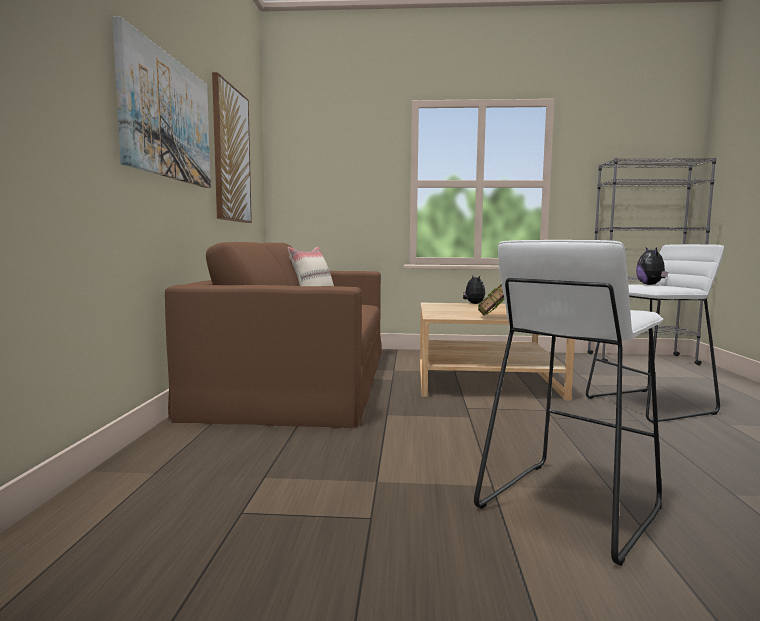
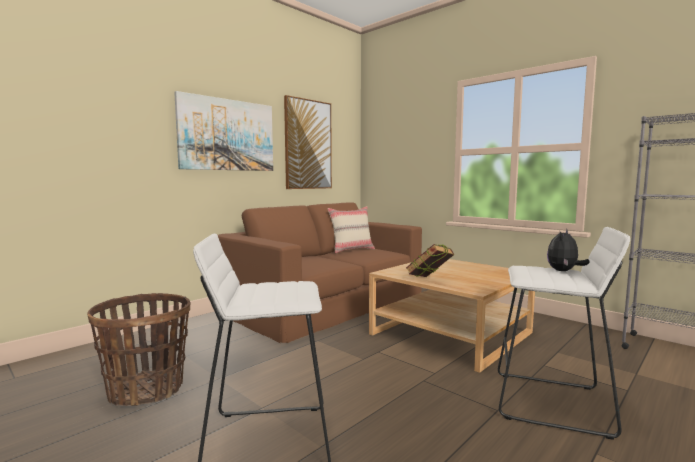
camera: 40 degrees right, 0 degrees up
(316, 528) = (146, 390): none -> basket
(473, 304) = (470, 263): plush toy -> none

